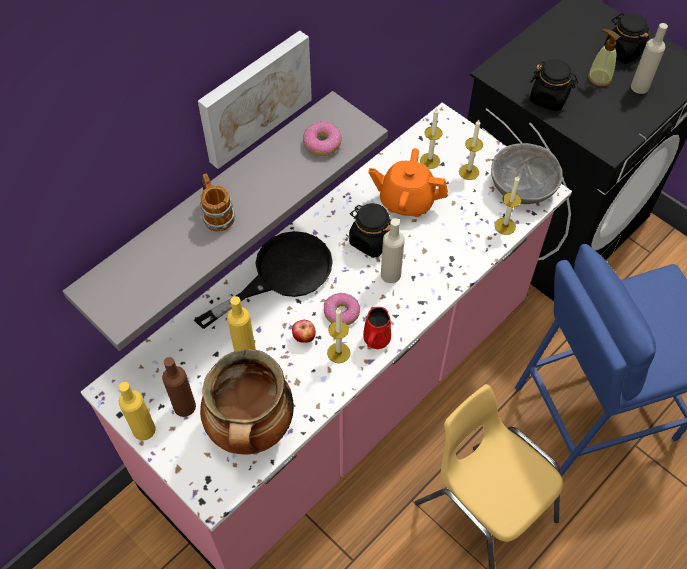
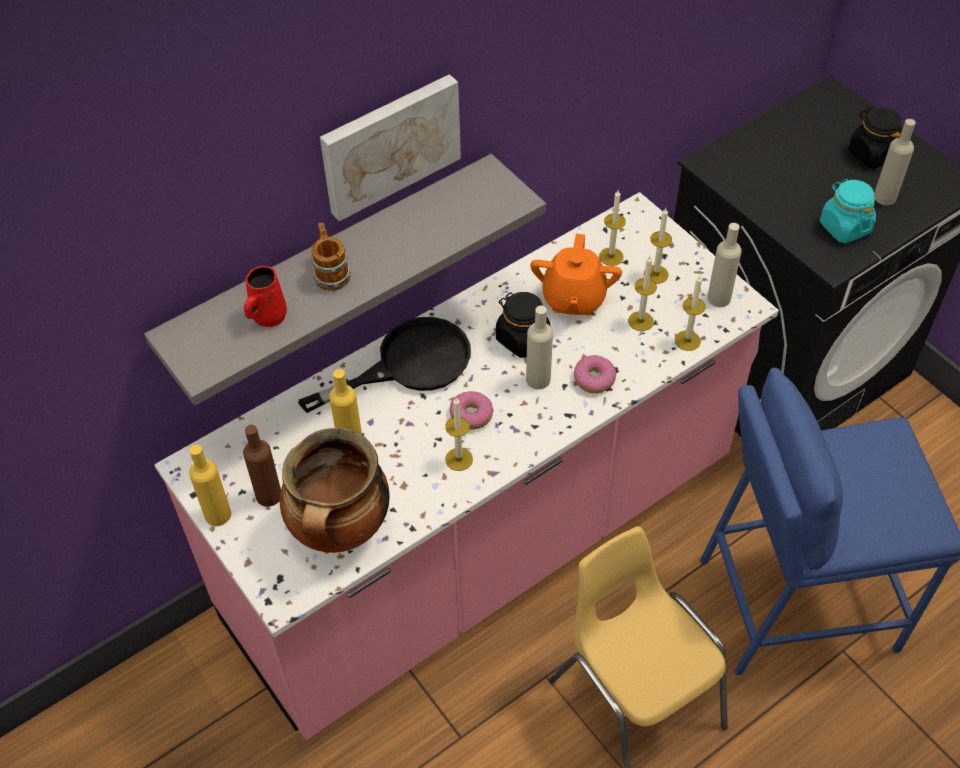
camera: 10 degrees right, 5 degrees down
(304, 338) = (421, 437): apple -> none
(322, 143) = (466, 209): donut -> donut (594, 379)
(376, 340) = (506, 450): red mug -> red mug (268, 317)
(406, 201) = (573, 299): orange teapot -> orange teapot turned 105 degrees counterclockwise
(464, 214) = (640, 321): none -> candle
(523, 186) = (719, 298): grey bowl -> beige bottle
(549, 98) = (768, 199): black jar -> none
(599, 78) = (835, 182): soap dispenser -> none
(613, 116) = (844, 227): none -> turquoise jar

